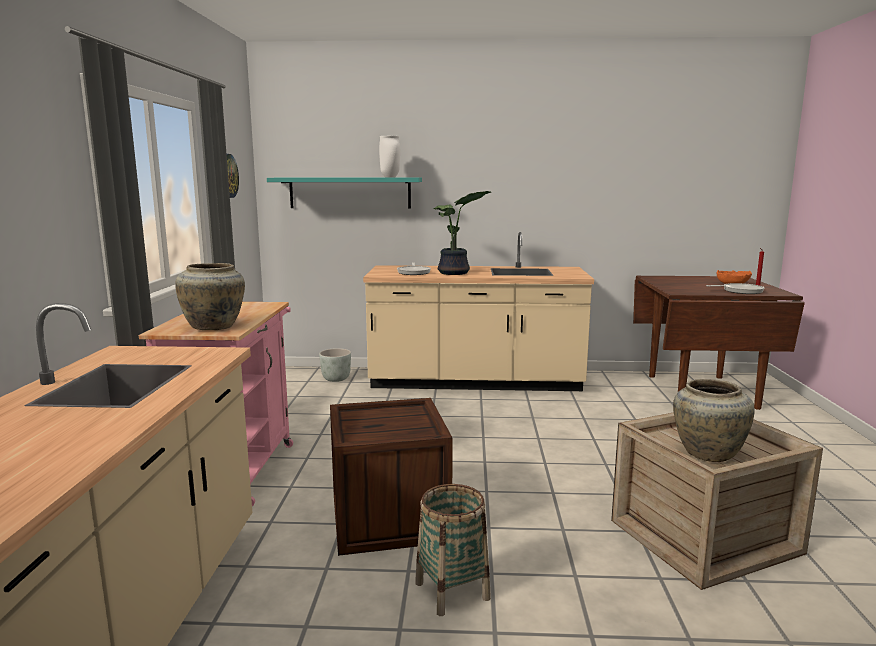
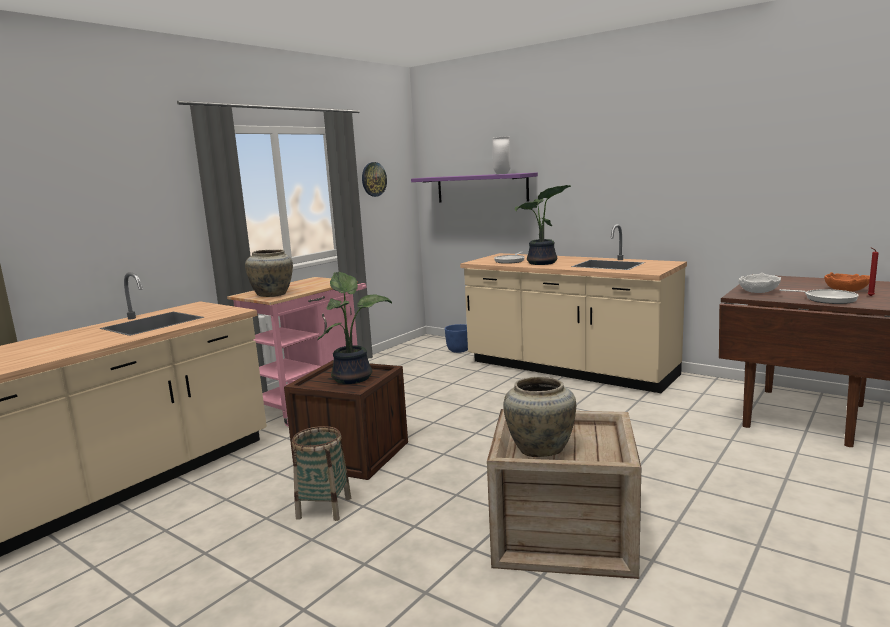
camera: 35 degrees right, 0 degrees up
(336, 379) = (459, 350): grey planter -> blue planter
(350, 193) = (481, 188): turquoise shelf -> purple shelf
(394, 420) = (354, 377): none -> potted plant
(681, 289) = (757, 292): none -> white bowl

